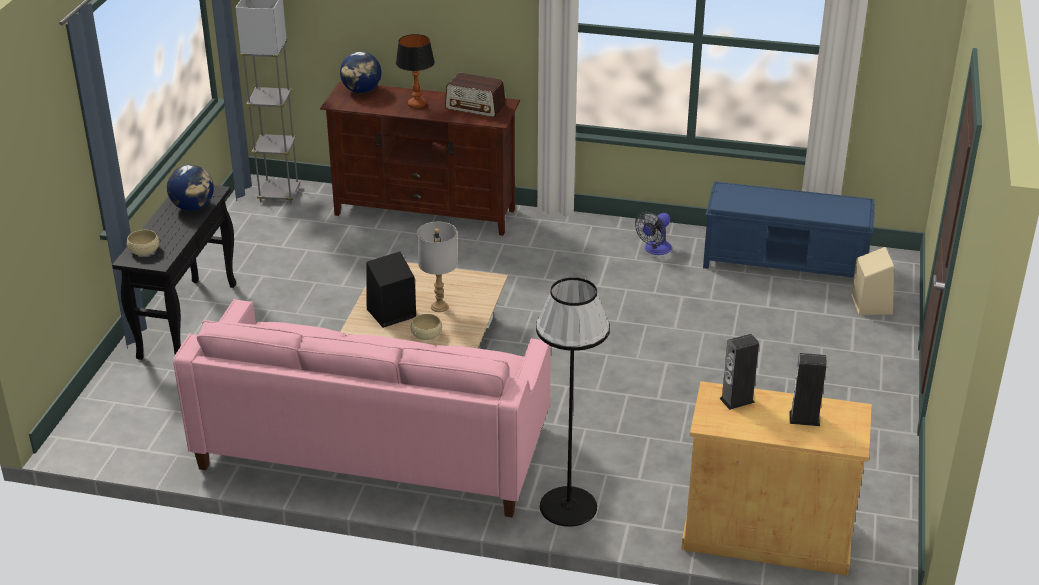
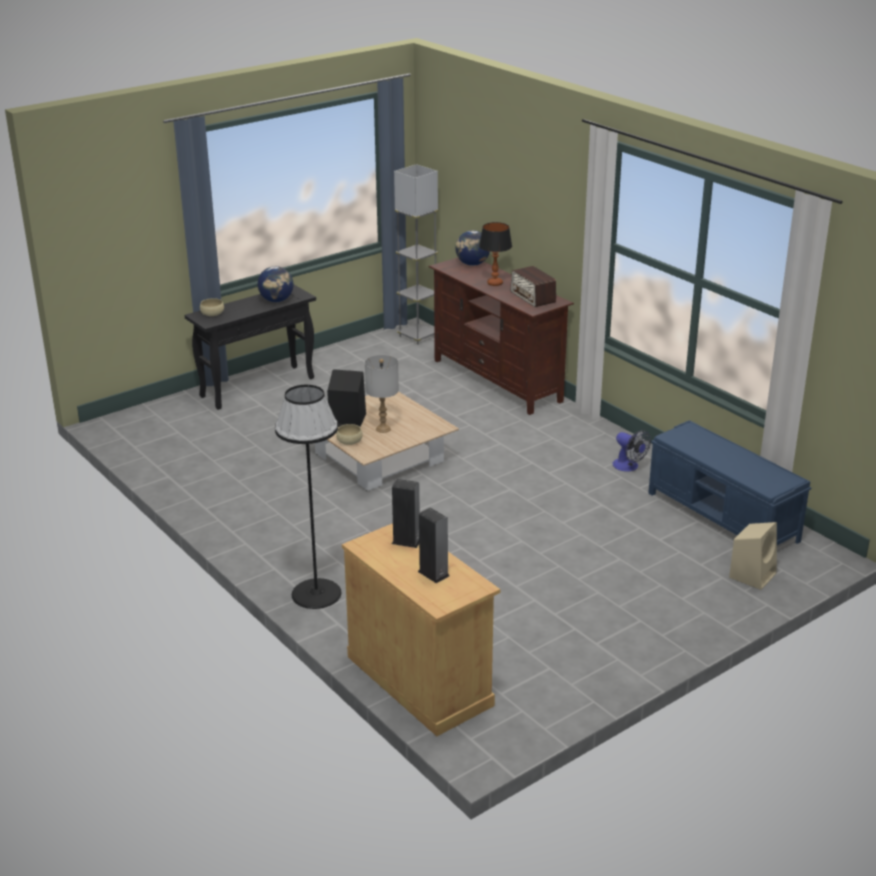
camera: 40 degrees right, 5 degrees down
(372, 447) = (253, 502): pink sofa -> none
(655, 250) = (629, 467): fan -> fan turned 120 degrees counterclockwise

